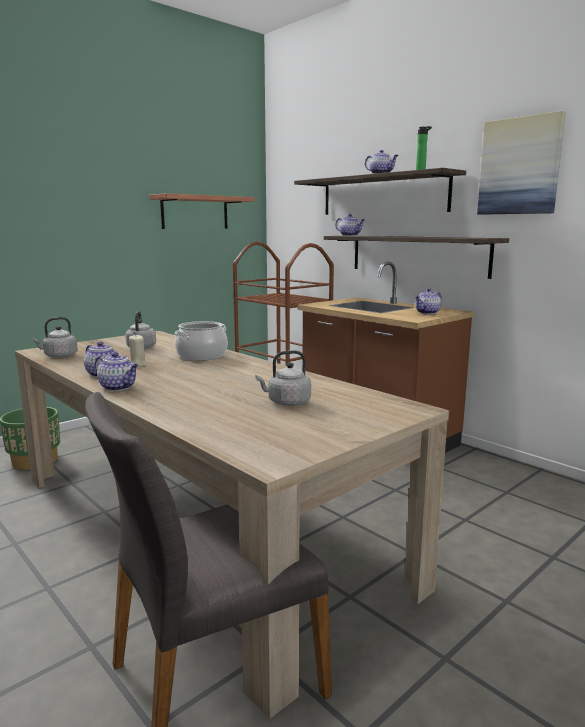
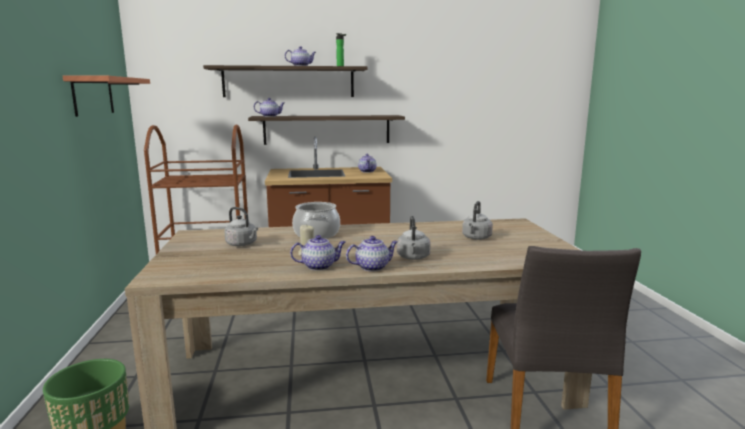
camera: 55 degrees left, 0 degrees up
(59, 356) = (207, 273): grey kettle -> grey kettle (413, 258)
(519, 166) = (402, 68): picture -> none

